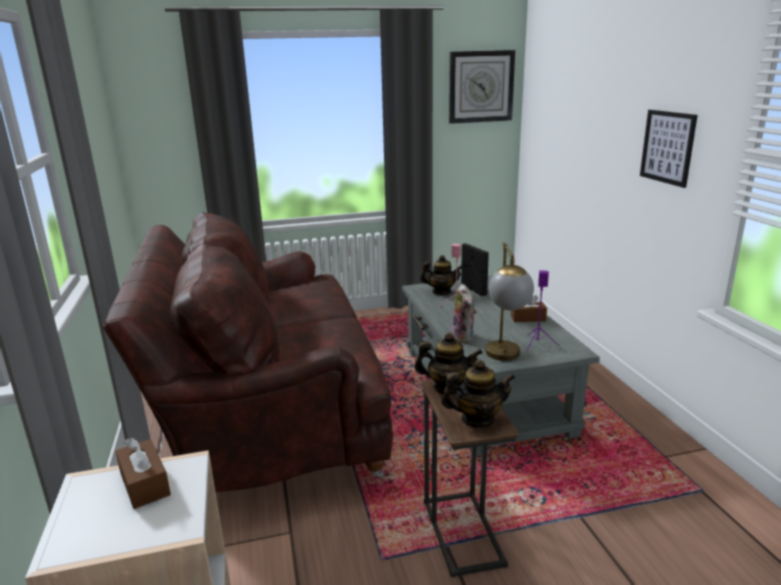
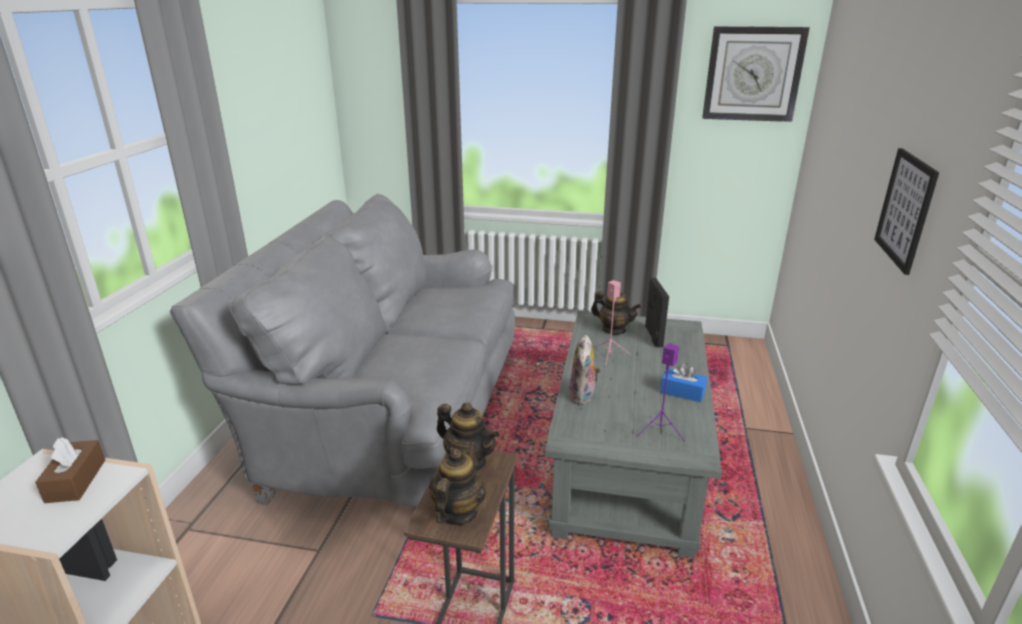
camera: 25 degrees right, 5 degrees up
(266, 415) = (389, 418): brown sofa -> grey sofa
(477, 419) = (457, 512): teapot -> teapot turned 90 degrees counterclockwise
(505, 358) = (602, 439): table lamp -> none
(528, 318) = (682, 392): brown tissue box -> blue tissue box

